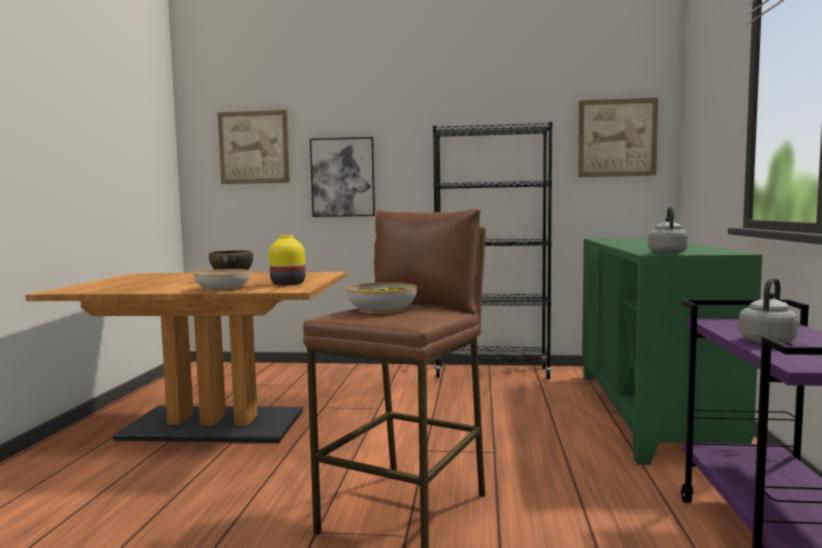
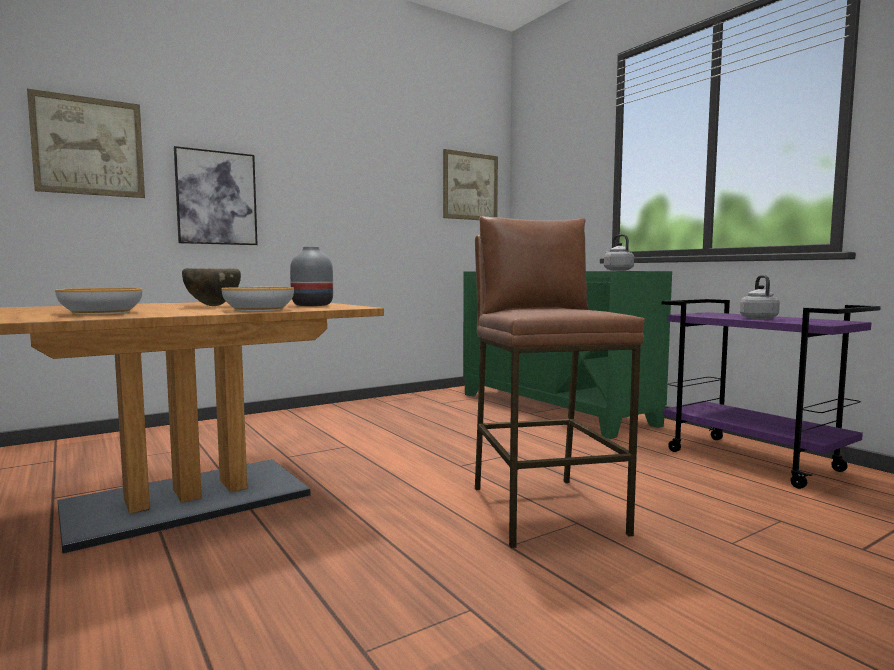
camera: 40 degrees left, 0 degrees up
(288, 284) = (311, 305): yellow vase -> grey vase
(382, 309) = (544, 309): bowl -> bowl (102, 312)
(492, 373) = (389, 402): black bookcase -> none

